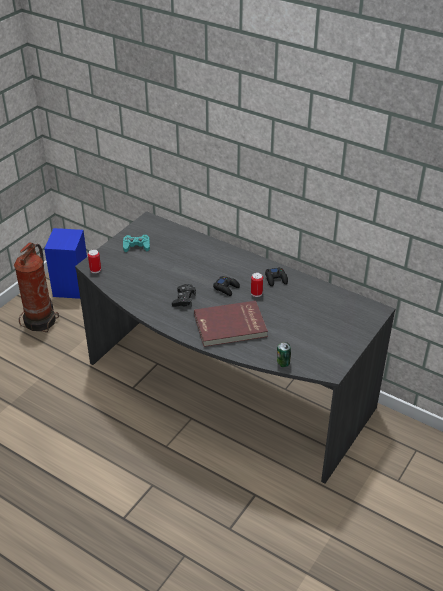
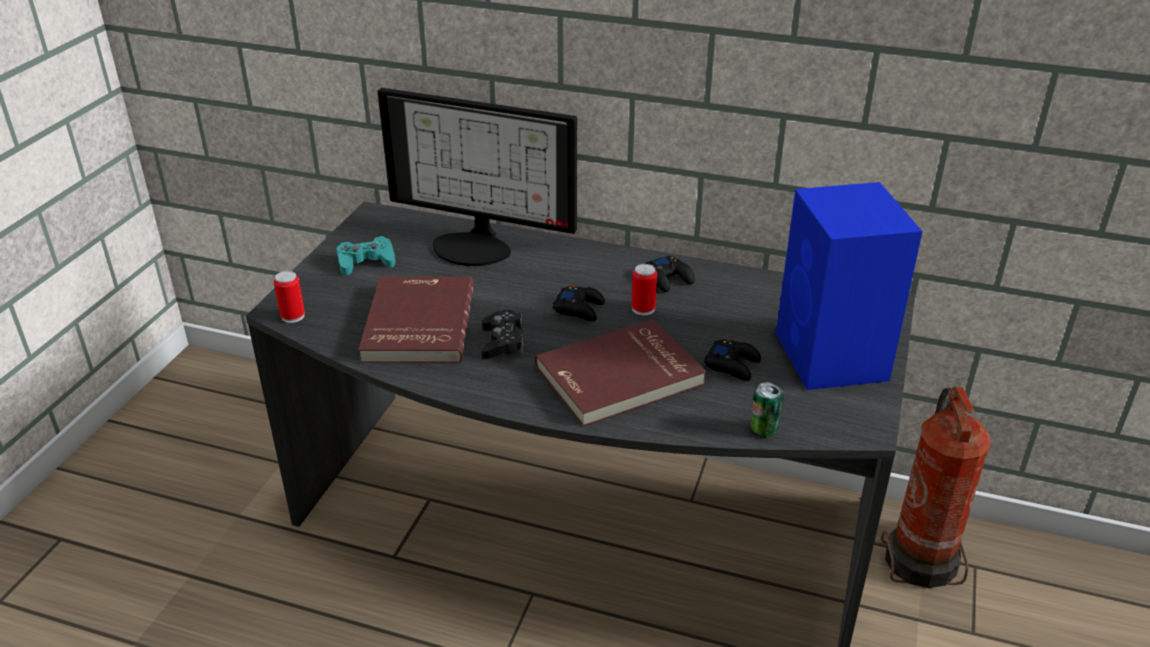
camera: 15 degrees left, 5 degrees down
(41, 320) = (169, 459): fire extinguisher -> fire extinguisher (921, 559)
(71, 287) = (217, 388): blue speaker -> blue speaker (832, 358)
(149, 283) = (416, 324): none -> red book
(191, 245) = (475, 245): none -> monitor
(285, 329) = (733, 365): none -> black game controller

